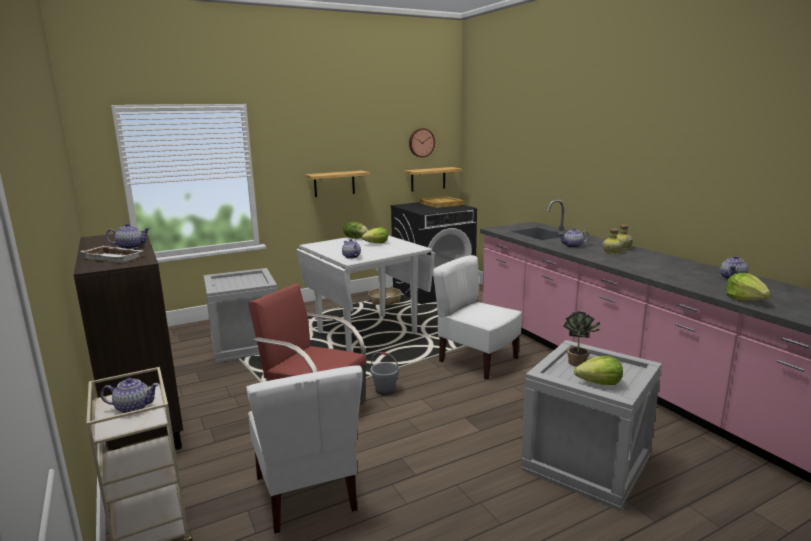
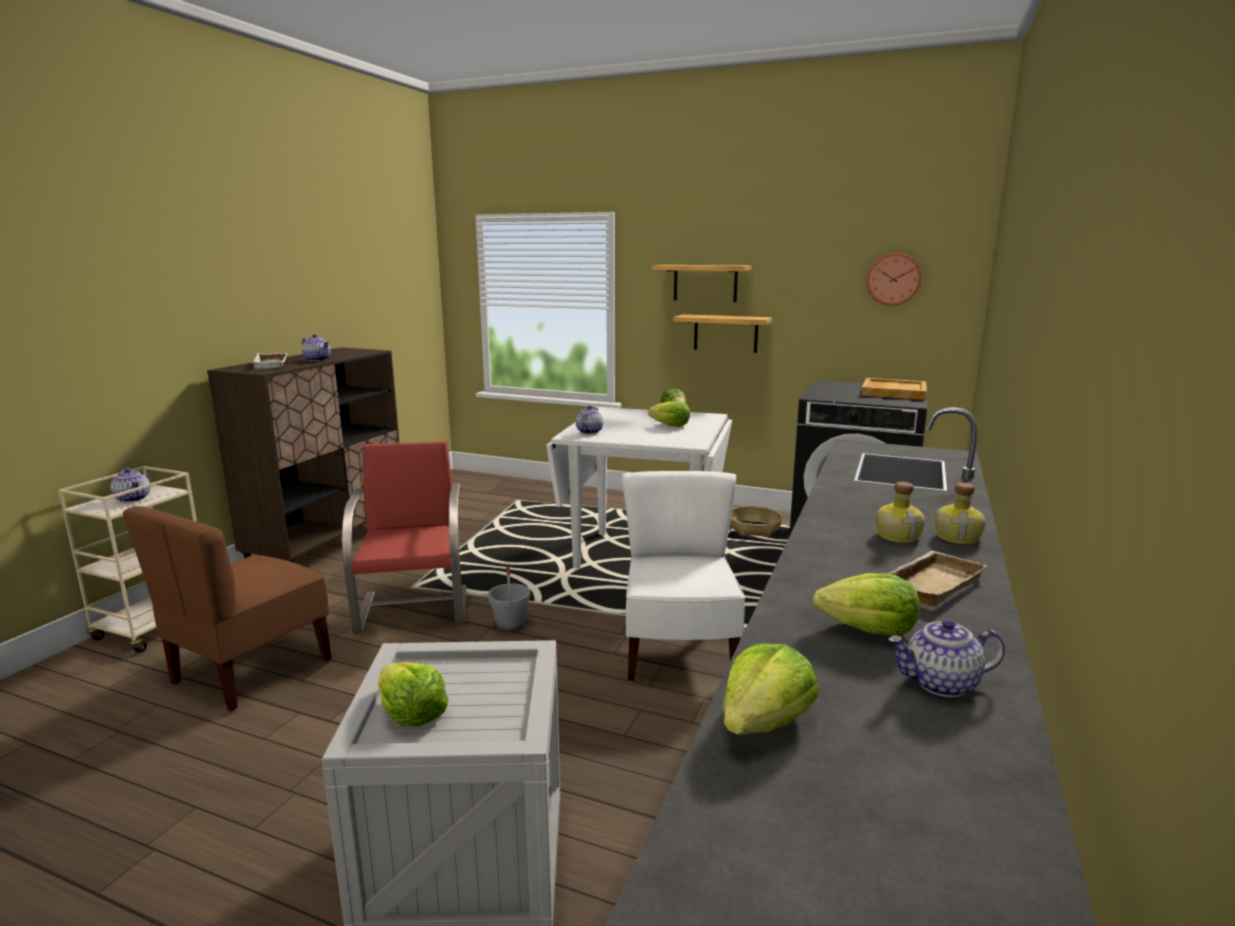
camera: 50 degrees right, 0 degrees up
(245, 344) = (519, 517): crate -> none
(307, 494) = (250, 671): white chair -> brown chair
(428, 179) = (901, 346): shelf -> shelf (705, 283)
(572, 246) = (868, 504): teapot -> none
(579, 363) = (479, 678): potted plant -> none
(659, 260) = (930, 583): none -> beige tray
(690, 275) = (868, 630): none -> lettuce

